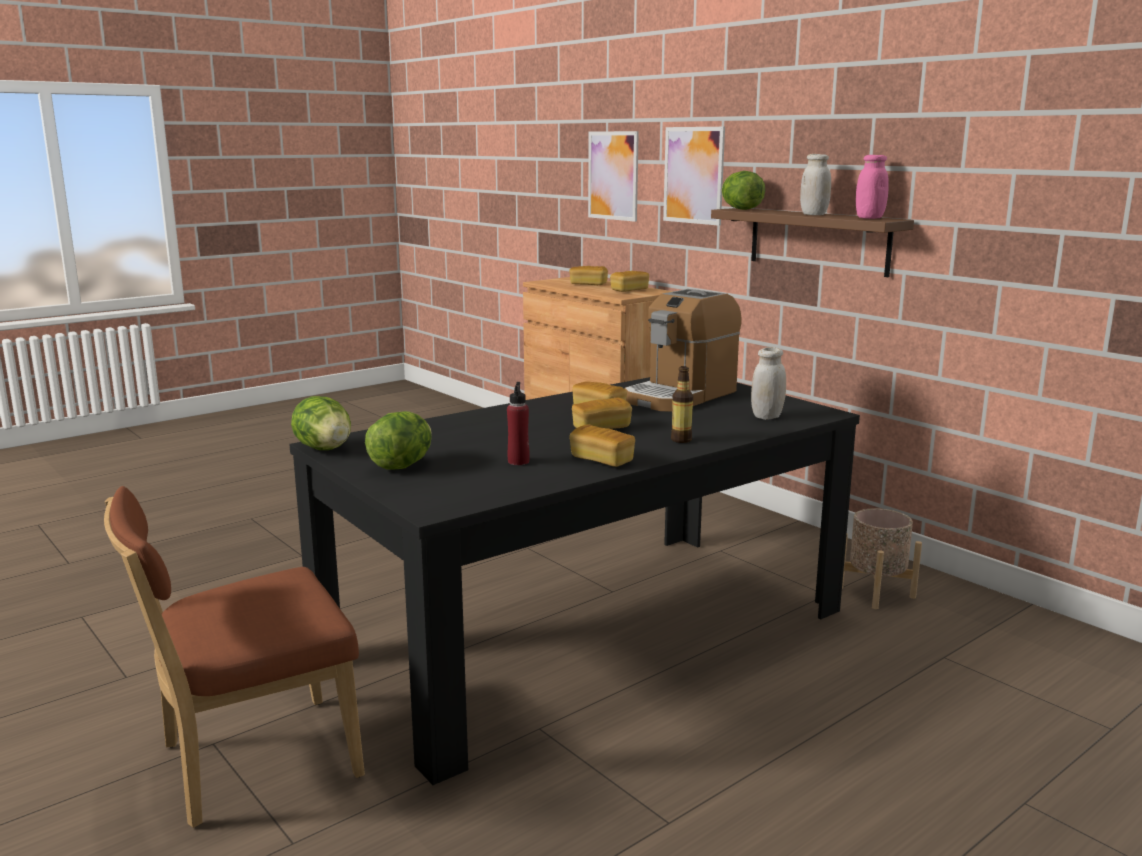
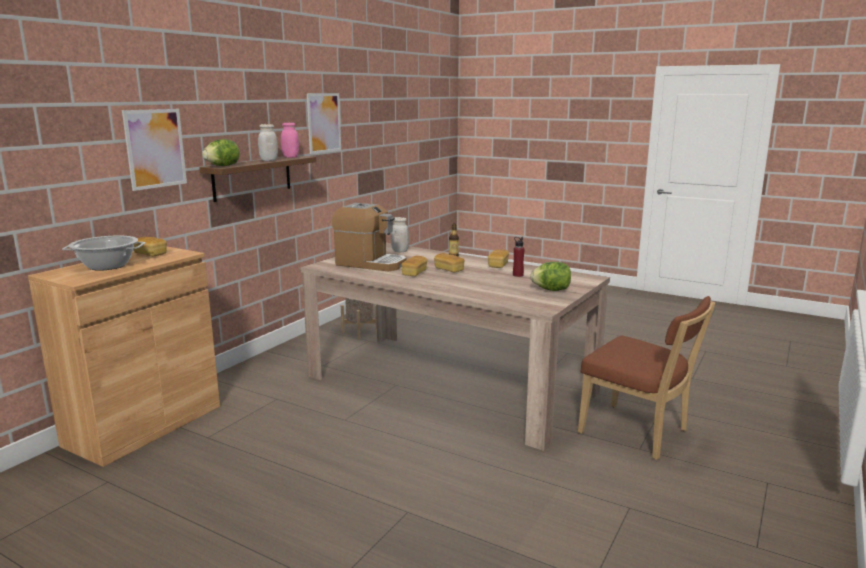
camera: 110 degrees left, 0 degrees up
(324, 449) = (550, 307): lettuce -> none
(587, 633) = (450, 383): black dining table -> beige dining table
(588, 284) = (107, 266): bread -> cooking pot
(613, 175) = (59, 160): picture -> picture (324, 123)

